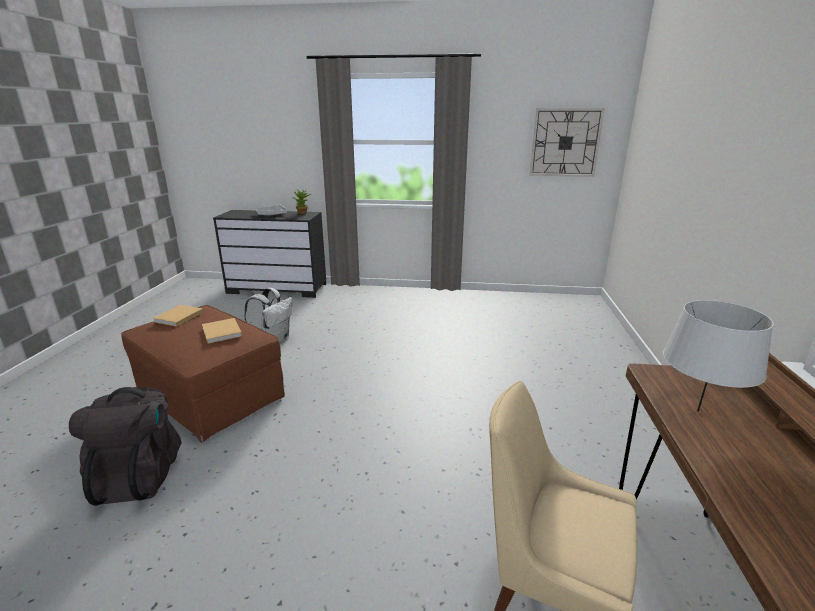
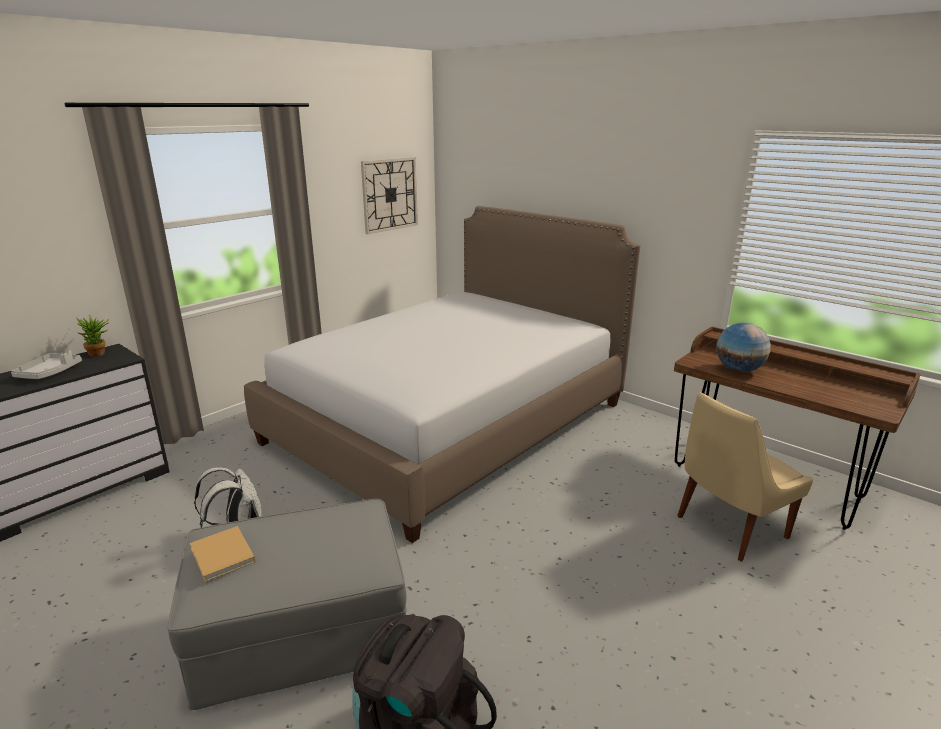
camera: 55 degrees left, 0 degrees up
(210, 394) = (301, 633): brown ottoman -> grey ottoman
(222, 332) = (330, 528): beige book -> none
(487, 349) = (450, 423): none -> bed
(698, 411) = (738, 370): grey table lamp -> globe

